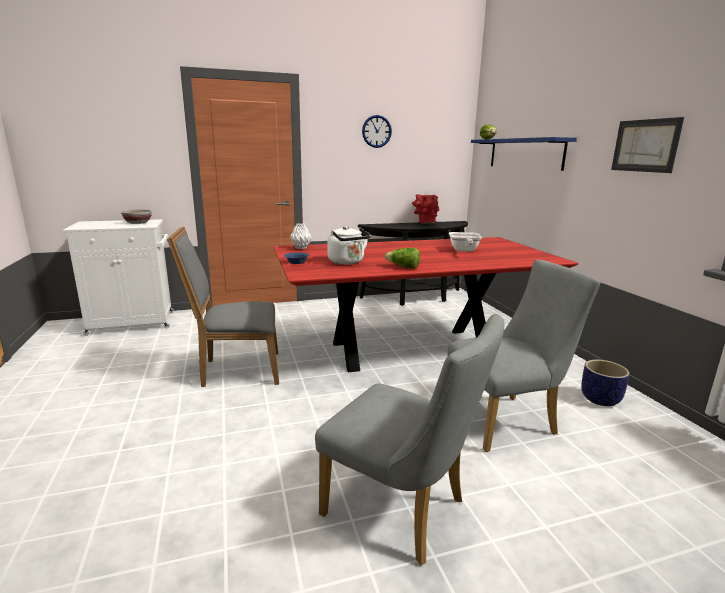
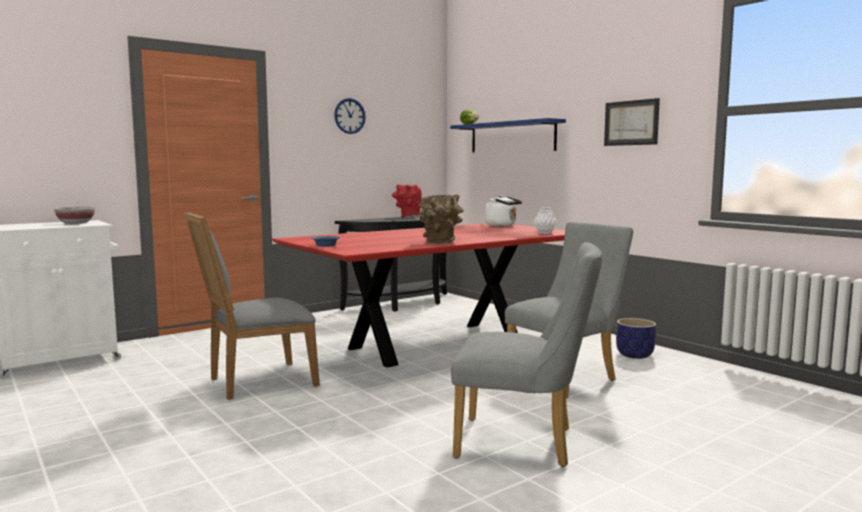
camera: 20 degrees left, 10 degrees down
(300, 248) = (307, 238): white vase -> white vase (544, 233)
(347, 262) = (379, 243): white kettle -> white kettle (502, 225)
(403, 267) = (440, 242): lettuce -> brown vase
(463, 251) = (479, 231): frying pan -> none

